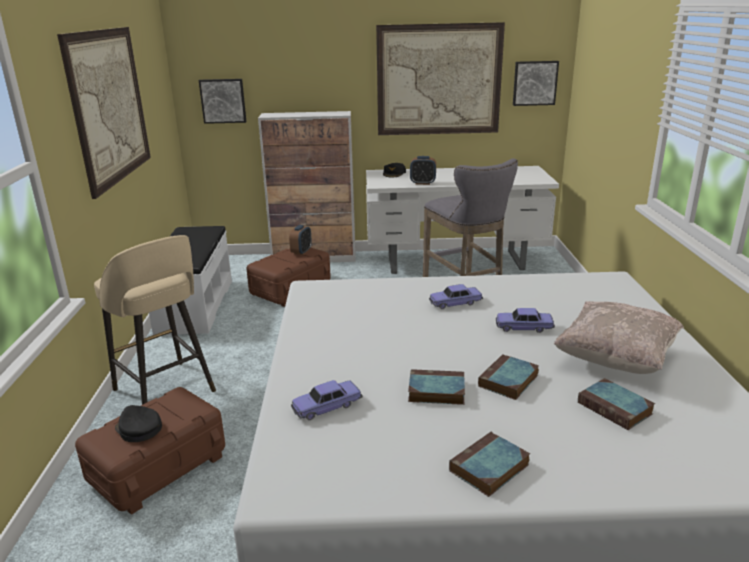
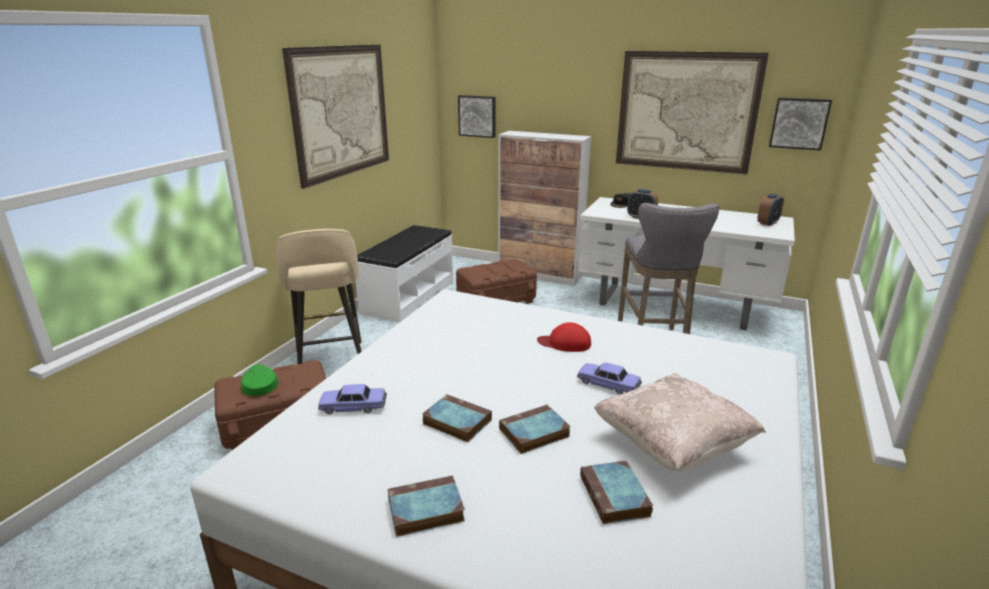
camera: 25 degrees right, 0 degrees up
(138, 428) = (259, 385): black cap -> green cap
(301, 252) = (511, 266): alarm clock -> alarm clock (768, 223)
(455, 303) = (565, 343): toy car -> red cap

